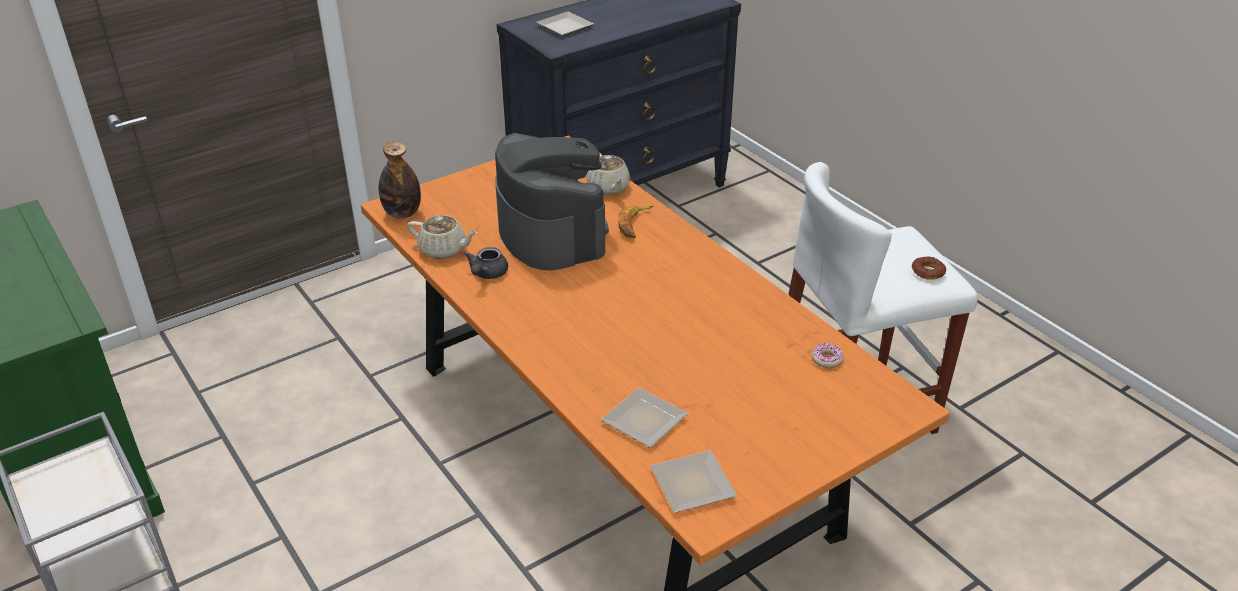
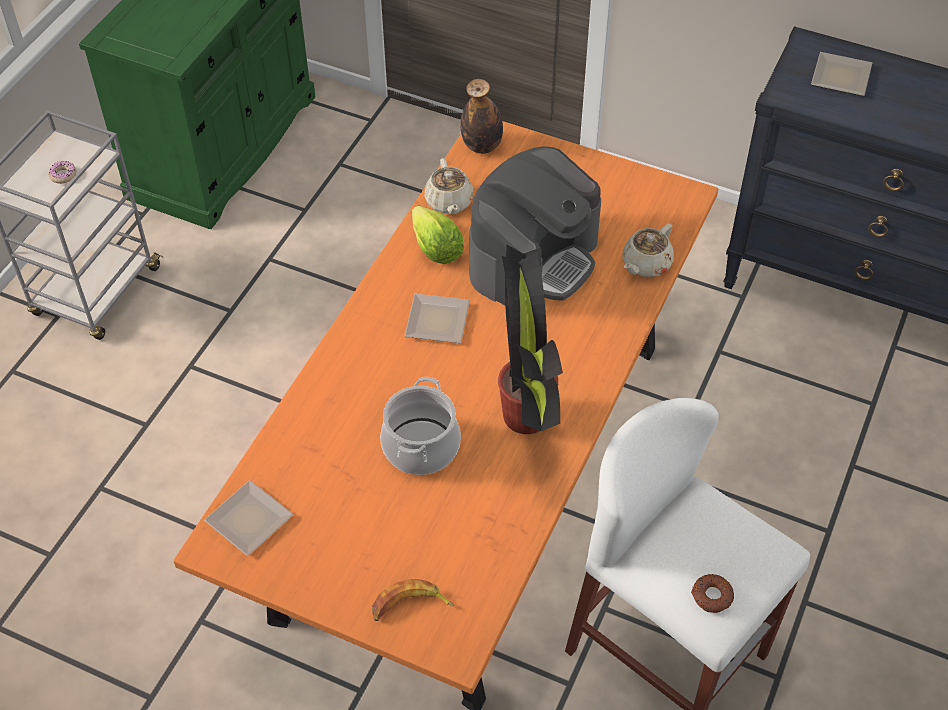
camera: 60 degrees right, 15 degrees up
(487, 274) = (435, 249): grey teapot -> lettuce
(635, 224) = (596, 314): banana -> banana (409, 606)
(647, 420) = (310, 454): plate -> plate (439, 323)
(690, 355) = (420, 446): none -> cooking pot
(701, 290) = (526, 412): none -> potted plant
(827, 359) = (485, 556): donut -> donut (63, 175)

